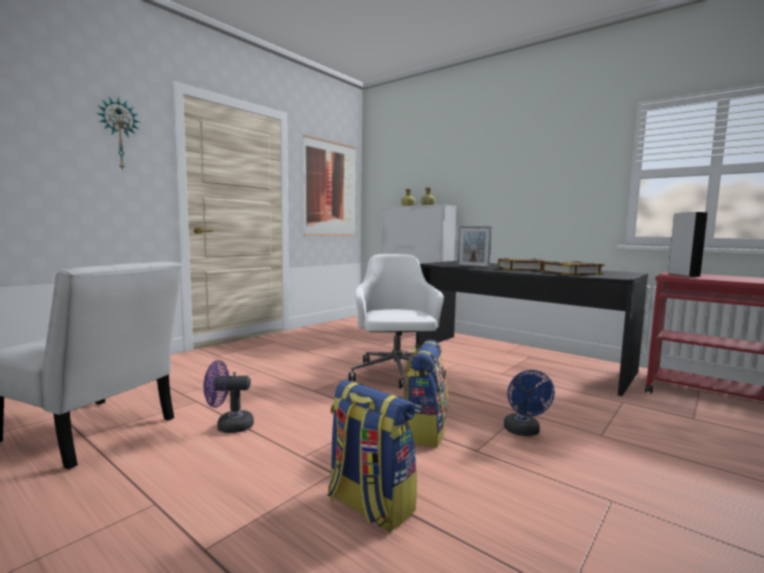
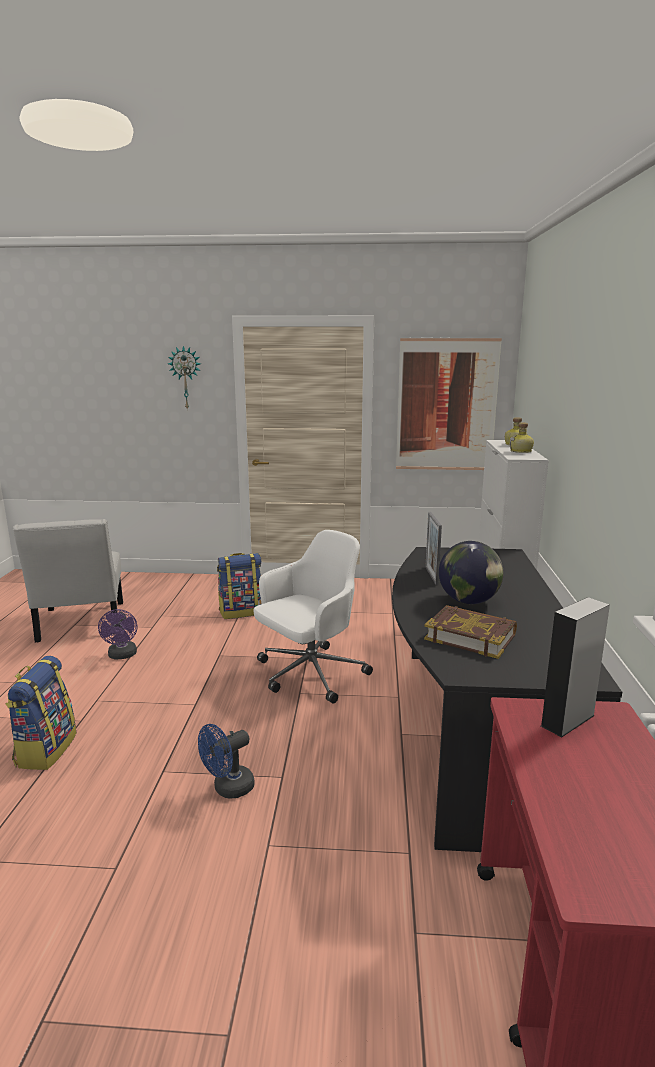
camera: 55 degrees right, 10 degrees up
(229, 426) = (122, 656): purple fan -> purple fan turned 150 degrees counterclockwise
(423, 431) = (180, 733): backpack -> backpack (241, 612)
(521, 269) = (469, 601): book -> globe

